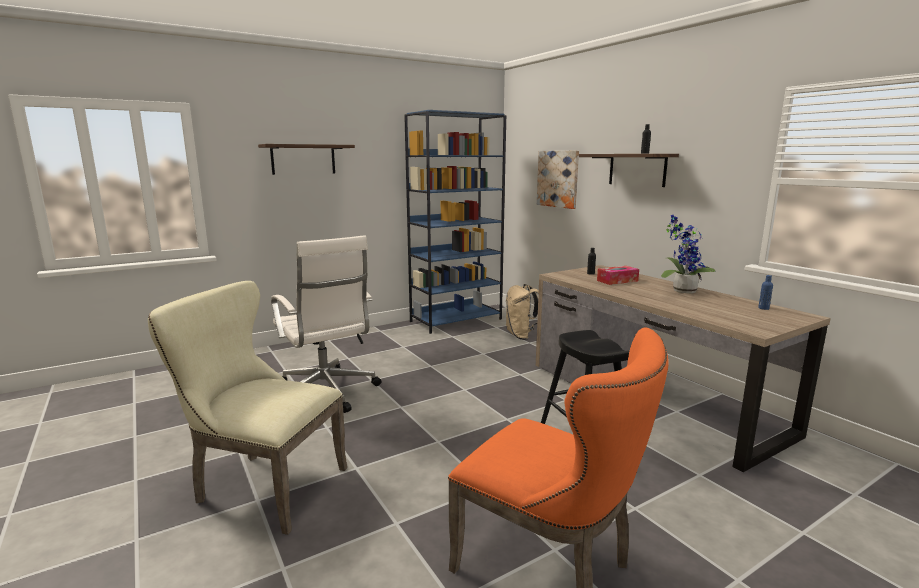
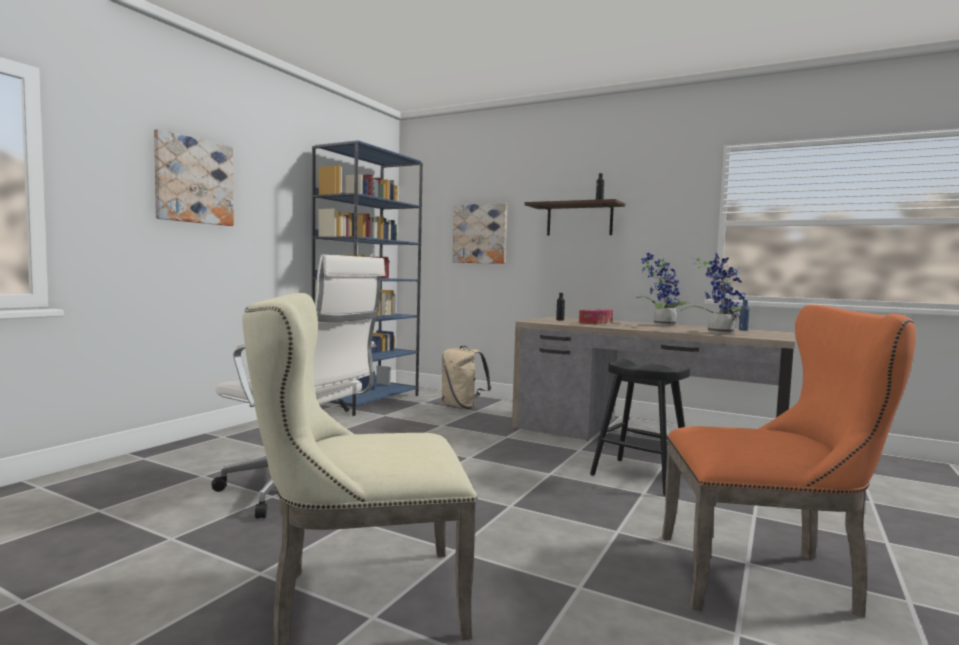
camera: 30 degrees left, 10 degrees down
(303, 159) = (194, 181): shelf -> picture
(710, 313) = (719, 333): none -> potted plant

